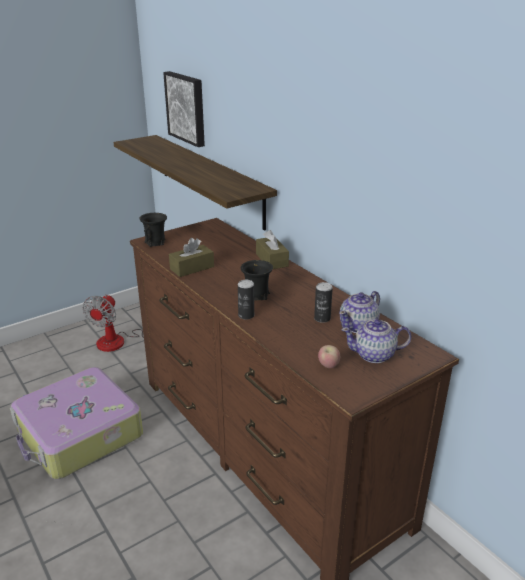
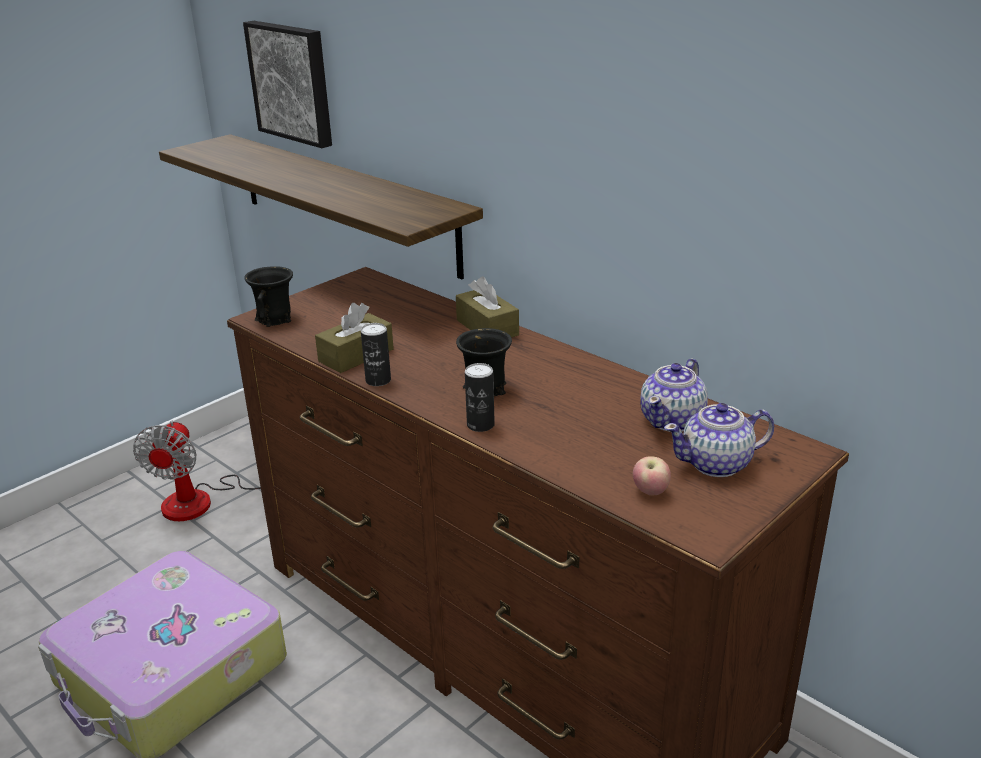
camera: 10 degrees left, 0 degrees up
(322, 318) = (608, 415): can -> can (378, 380)

